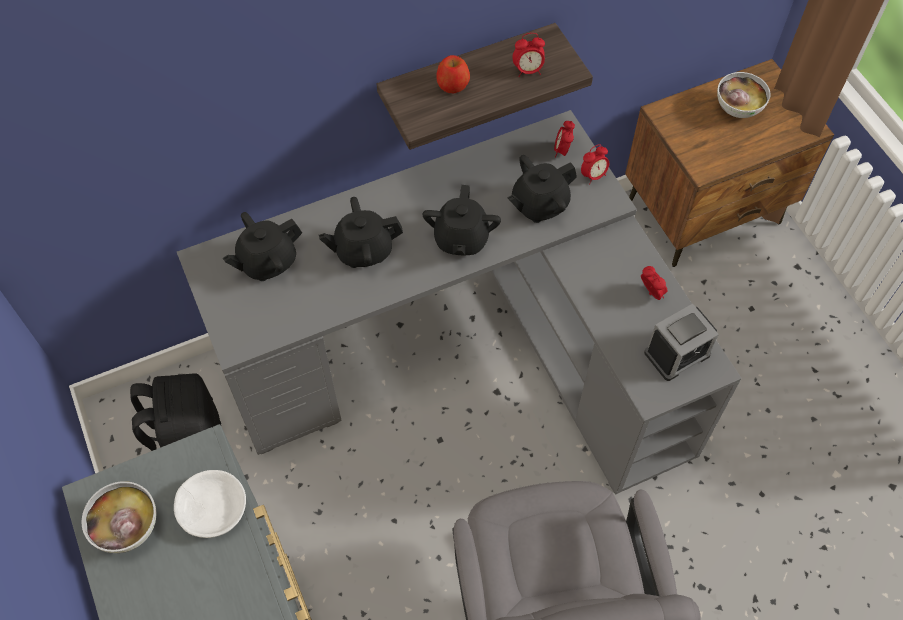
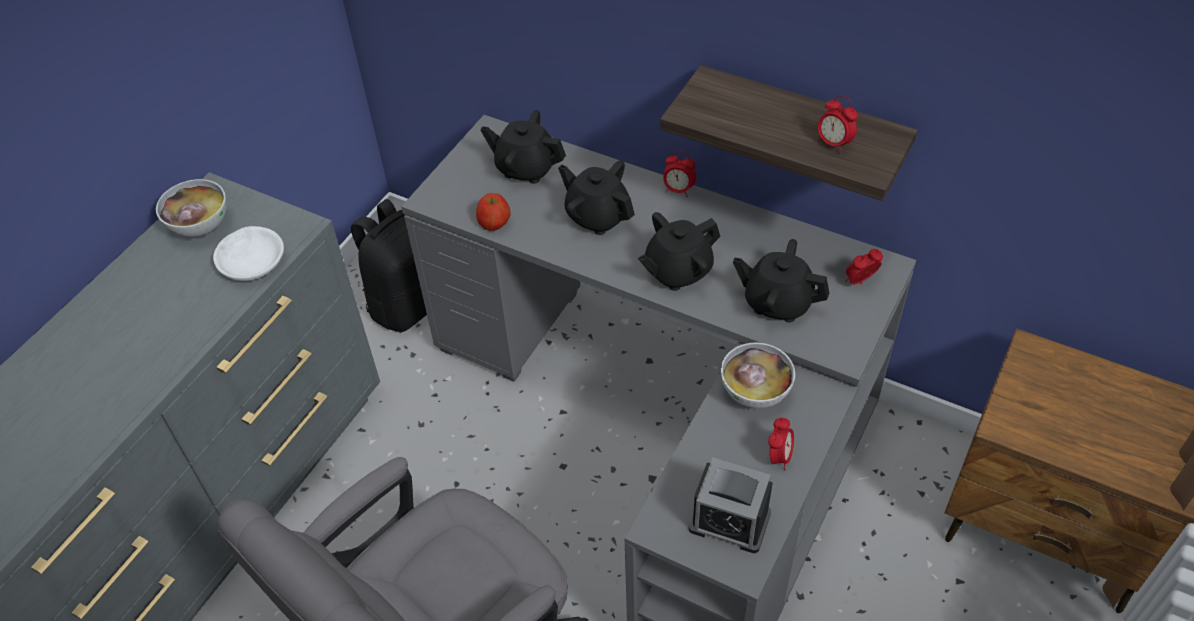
camera: 55 degrees right, 10 degrees down
(452, 84) = (756, 107): apple -> apple (494, 222)
(593, 176) = (858, 322): alarm clock -> alarm clock (678, 190)
(738, 108) = (1121, 411): bowl -> bowl (755, 393)

